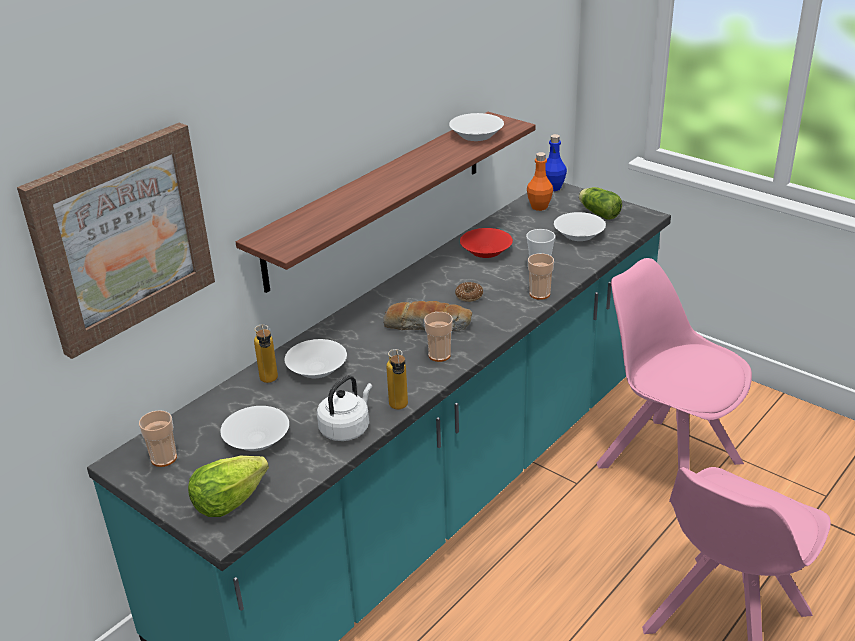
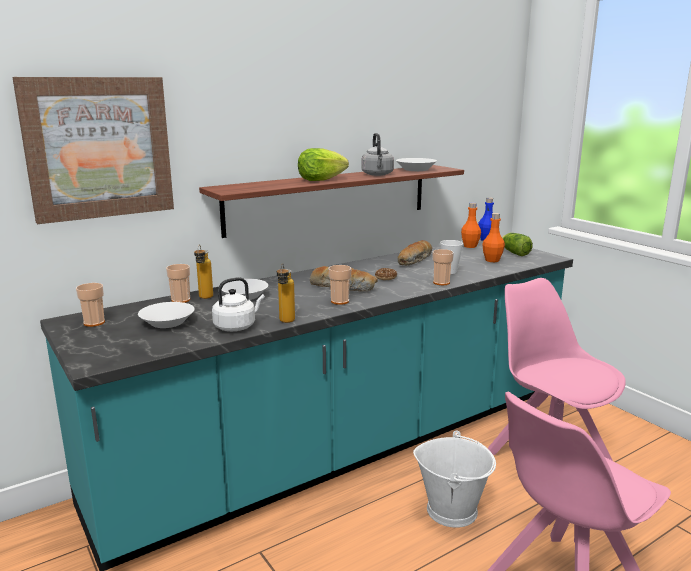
camera: 15 degrees right, 15 degrees down
(228, 501) = (113, 349): lettuce -> lettuce (320, 180)
(241, 391) = (180, 300): none -> cup
(438, 161) = (377, 174): none -> grey kettle
(486, 251) = (415, 260): red bowl -> bread
(579, 235) = (492, 260): white bowl -> orange bottle
(586, 552) = (452, 510): none -> white bucket

